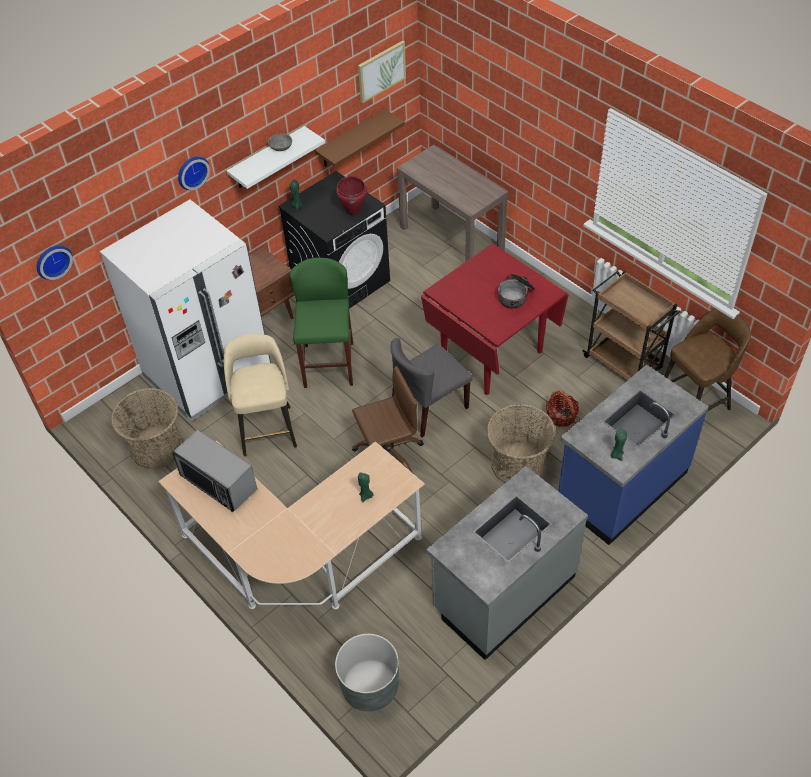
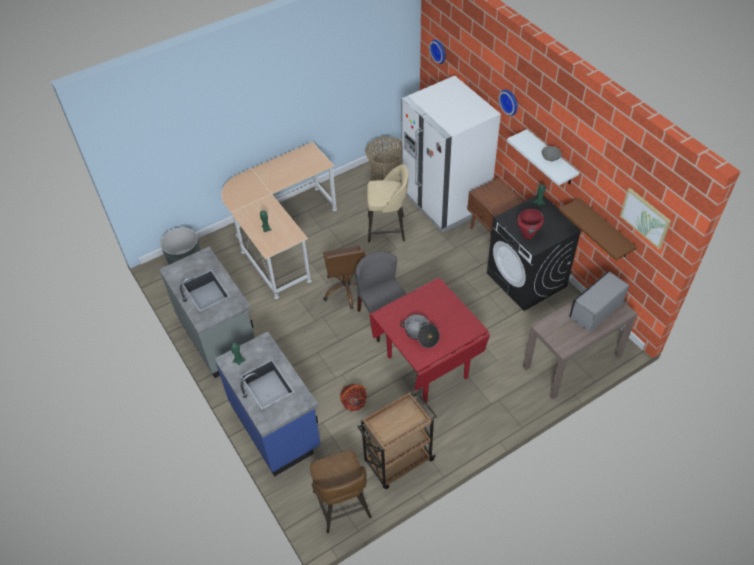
camera: 100 degrees right, 0 degrees up
(218, 482) = (301, 165): microwave -> microwave (595, 310)
(328, 365) = (438, 265): green stool -> none
(518, 464) = (316, 363): basket -> none

